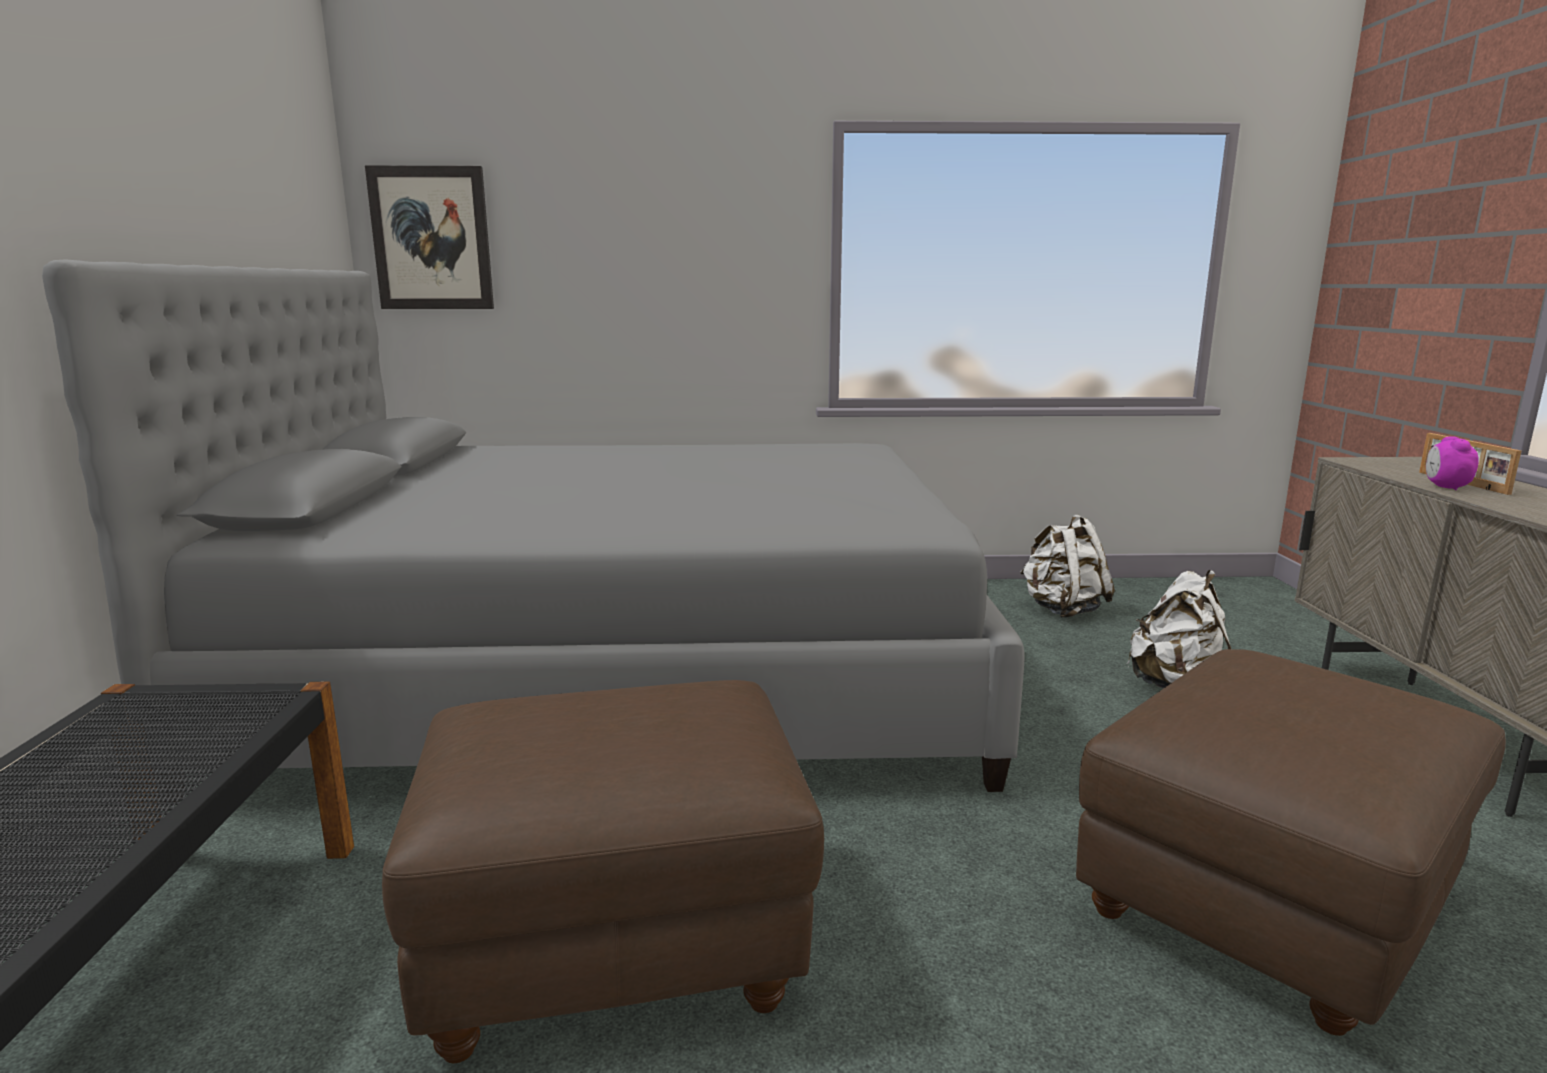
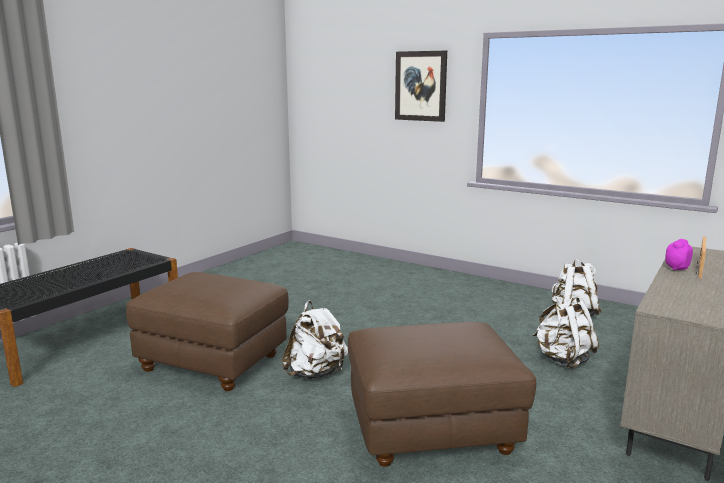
camera: 35 degrees right, 0 degrees up
(432, 239) = (314, 90): picture -> picture (420, 86)
(623, 675) = (324, 291): grey bed -> none
(887, 869) = (316, 374): none -> white backpack

